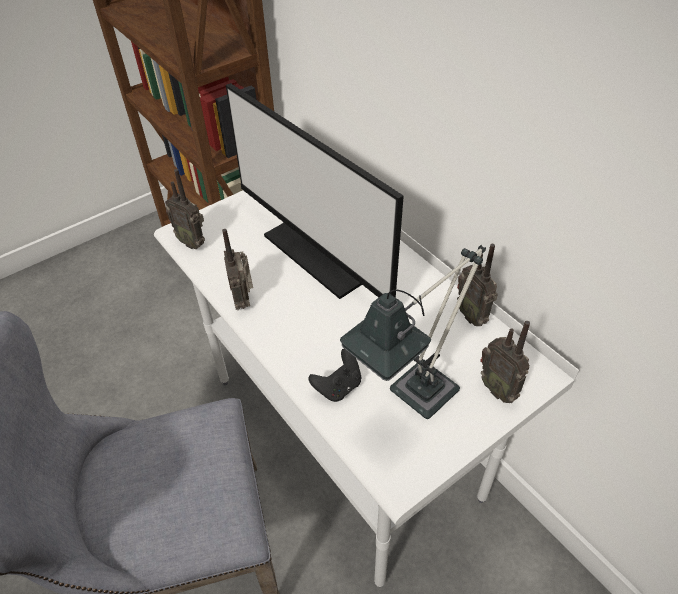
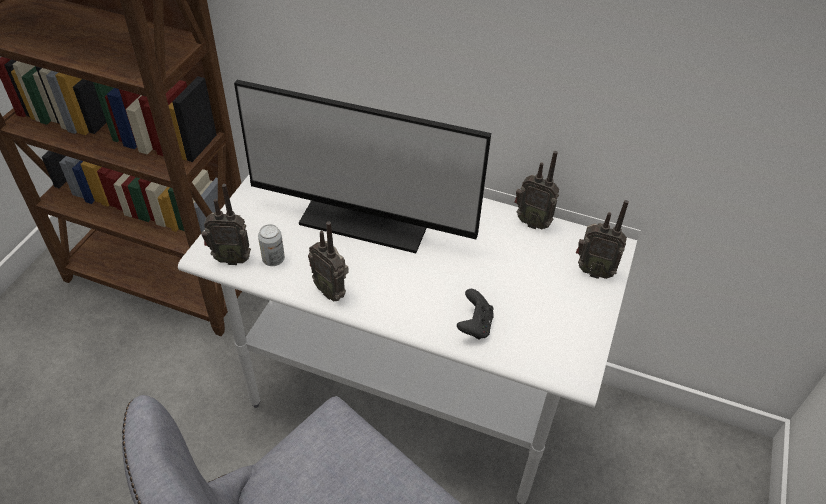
camera: 35 degrees left, 0 degrees up
(222, 256) = (273, 259): none -> can
(413, 400) = (540, 308): table lamp -> none

